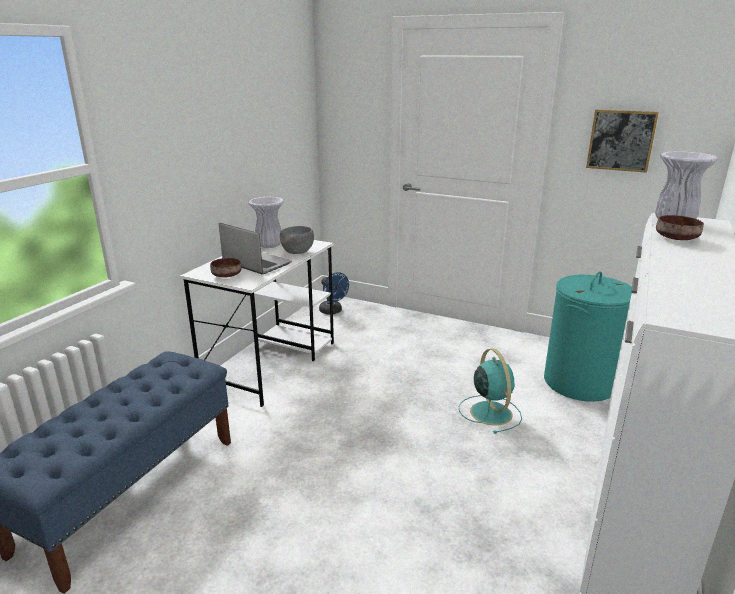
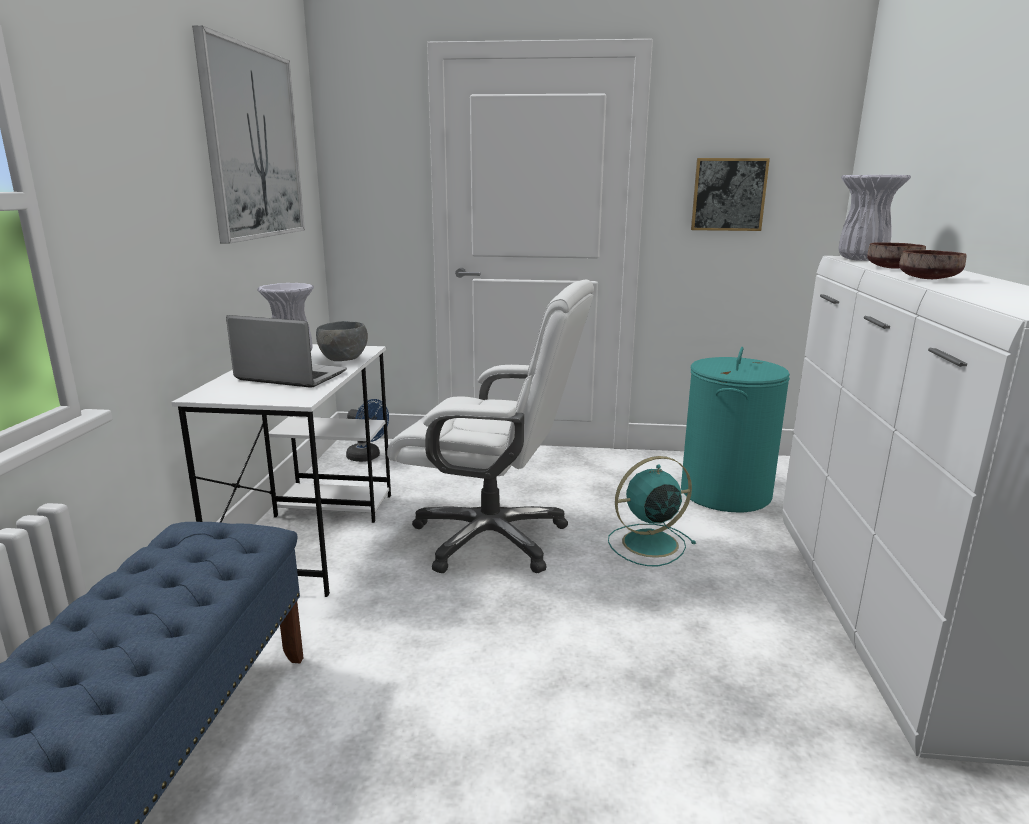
camera: 20 degrees left, 5 degrees down
(227, 275) = (255, 393): brown bowl -> brown bowl (928, 278)
(257, 102) = (253, 144): none -> picture
(383, 386) = (492, 538): none -> white office chair
(490, 412) = (647, 544): turquoise fan -> turquoise fan turned 75 degrees counterclockwise

